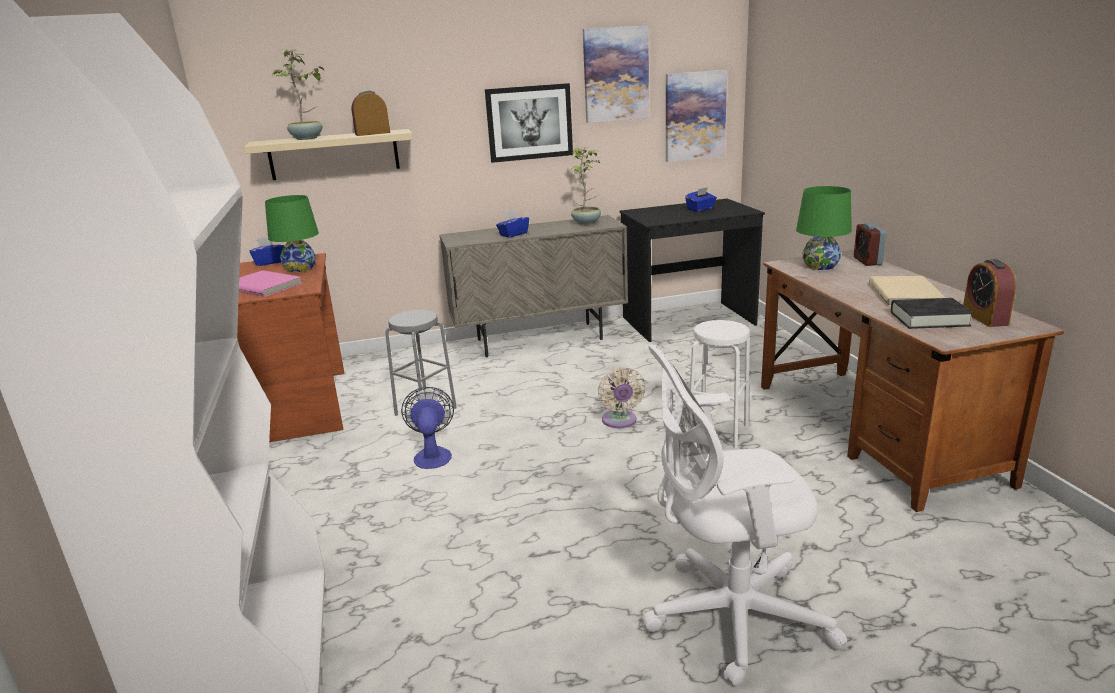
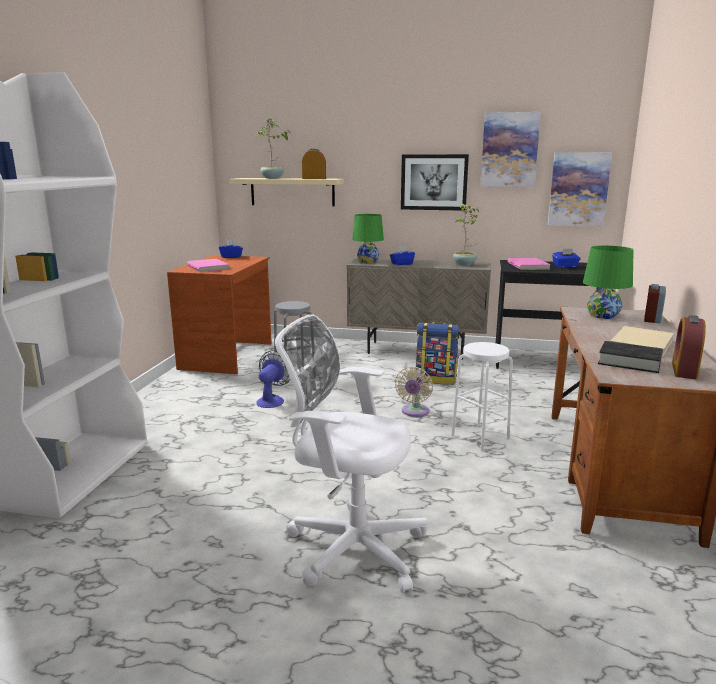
camera: 25 degrees right, 5 degrees down
(300, 268) = (241, 262): green table lamp -> green table lamp (368, 262)
(600, 372) = (436, 379): none -> backpack
(663, 214) = (529, 266): none -> pink book

